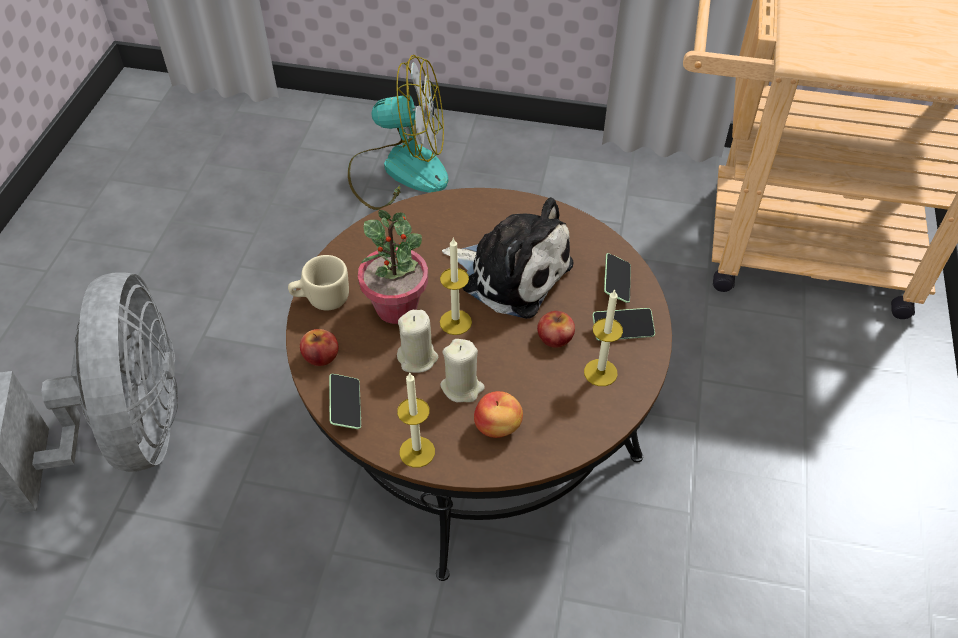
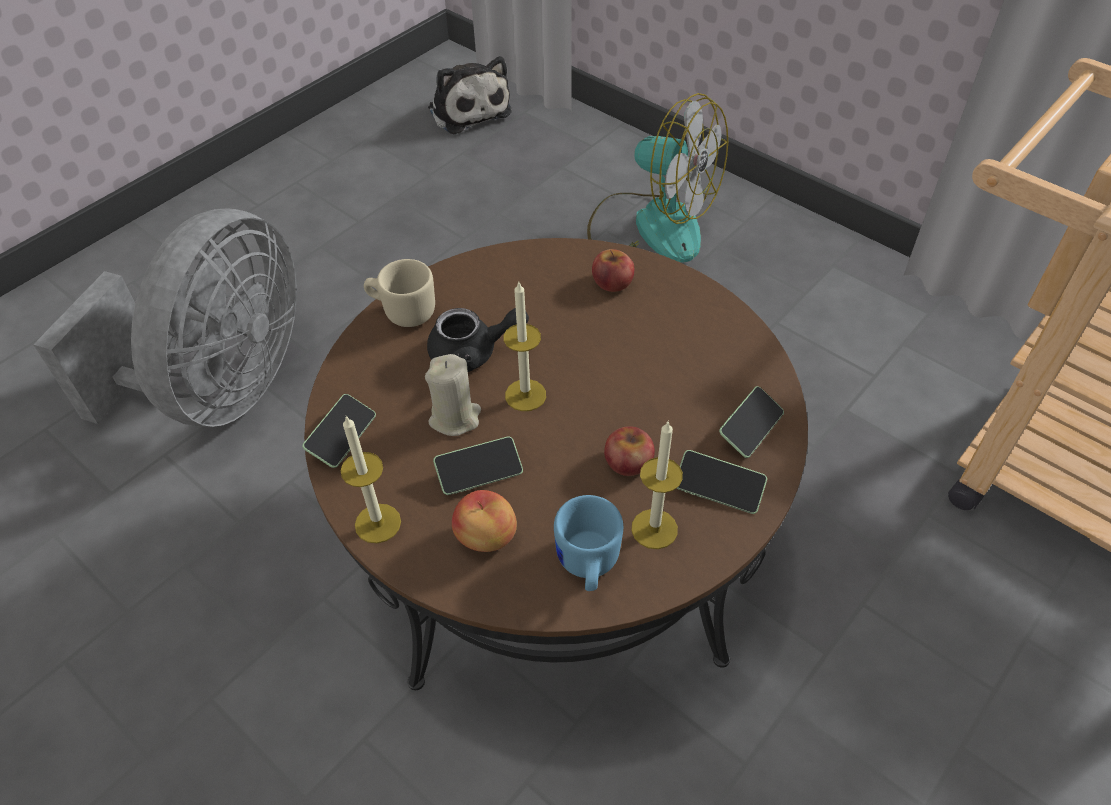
camera: 30 degrees right, 0 degrees up
(321, 355) = (358, 371): apple -> apple (612, 282)
(397, 308) = (473, 352): potted plant -> black teapot
(462, 387) = (479, 472): beige candle -> phone
(511, 273) = (629, 364): plush toy -> plush toy (468, 109)
(575, 414) = (587, 565): none -> blue mug

